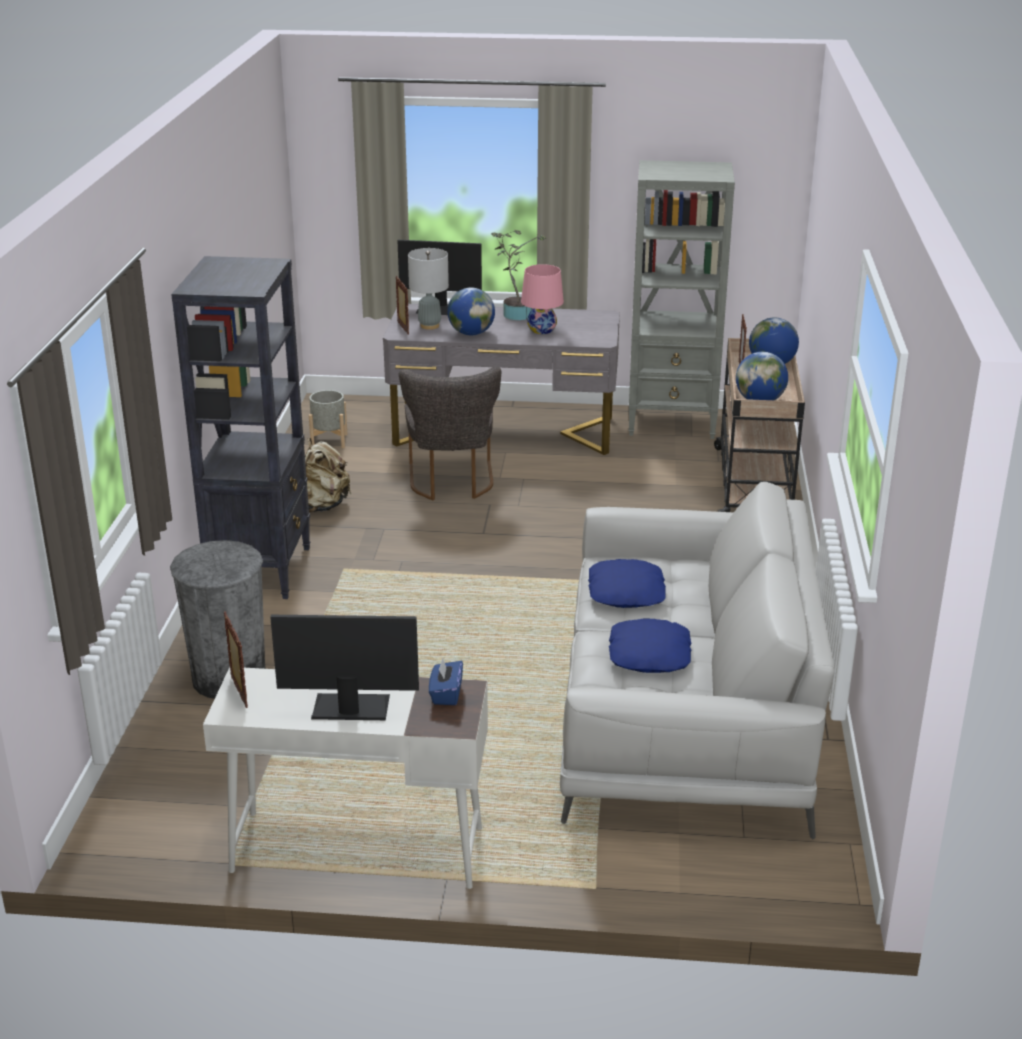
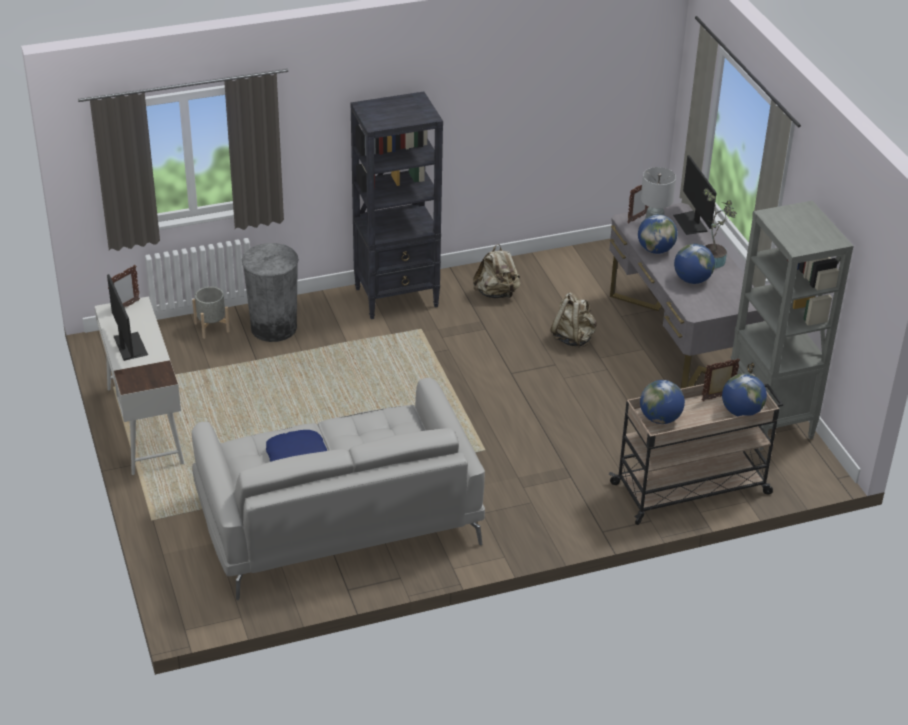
camera: 65 degrees right, 10 degrees up
(329, 441) = (593, 264): grey planter -> grey planter (212, 327)
(446, 694) = (157, 373): blue tissue box -> none
(451, 483) = (573, 338): grey chair -> beige backpack
(542, 330) = (692, 280): pink table lamp -> globe
(627, 592) = (367, 430): blue pillow -> none

